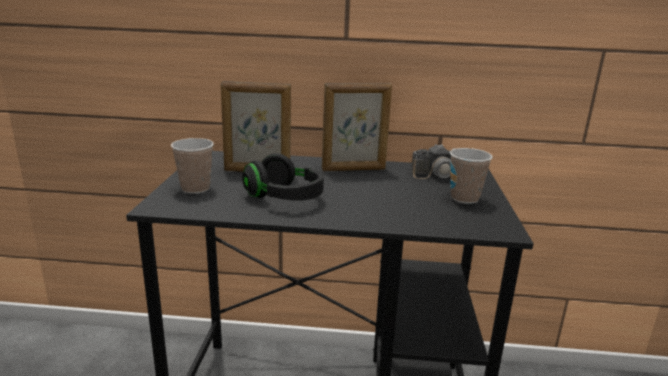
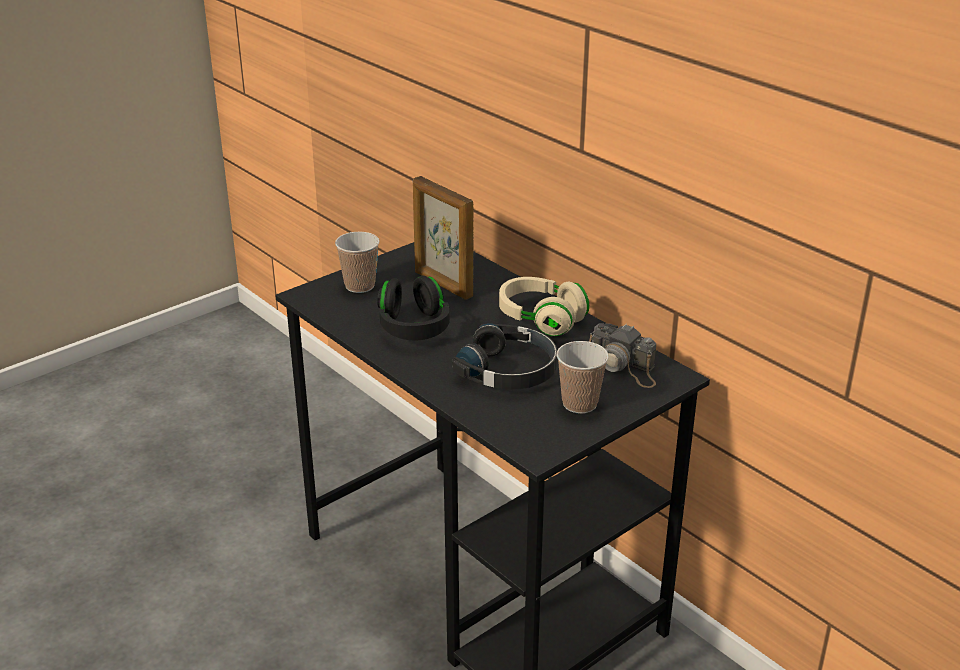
camera: 45 degrees right, 10 degrees up
(354, 169) = (541, 319): picture frame -> beige headphones
(392, 197) = (509, 370): none -> black headphones

